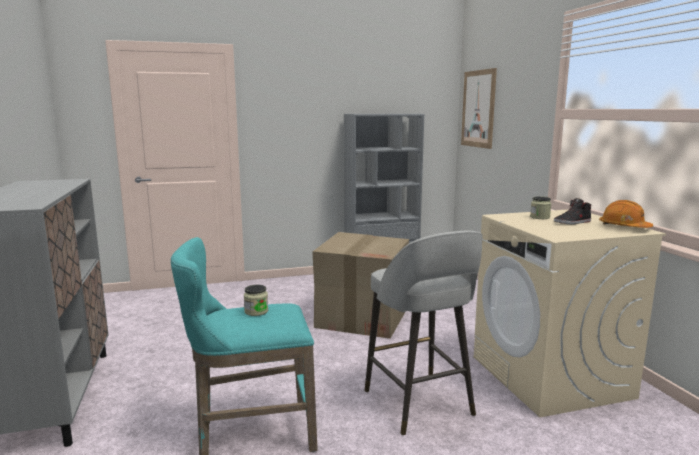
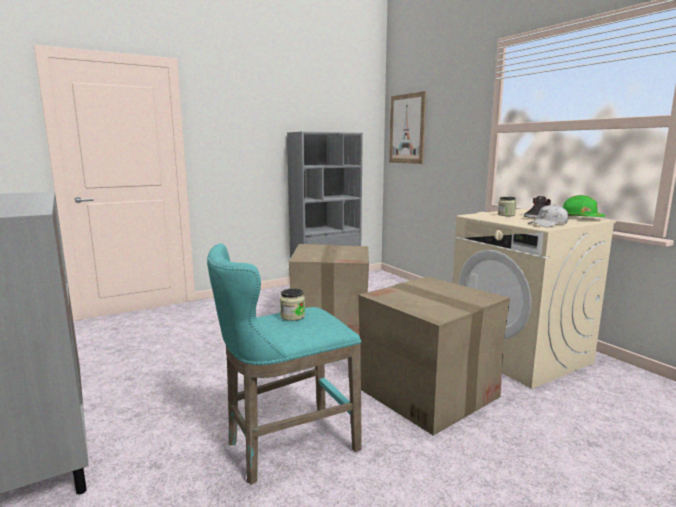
camera: 15 degrees left, 0 degrees up
(419, 404) = (428, 392): grey stool -> cardboard box
(569, 233) = (548, 224): none -> white cap
(624, 227) = (580, 218): orange hard hat -> green hard hat

